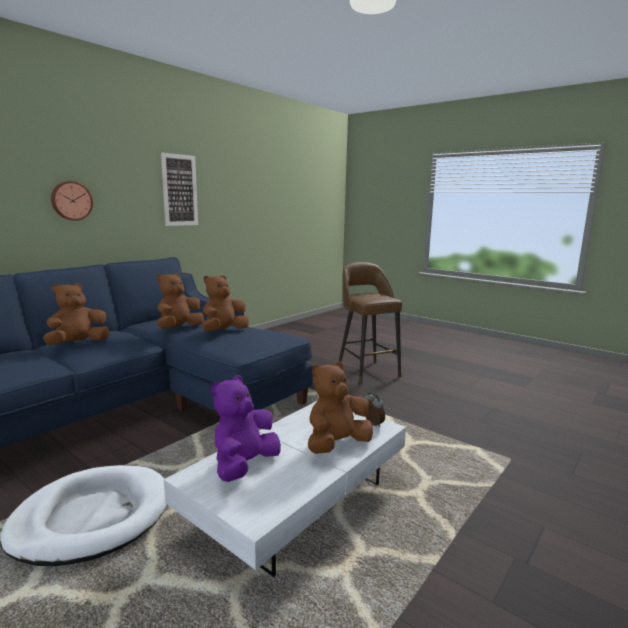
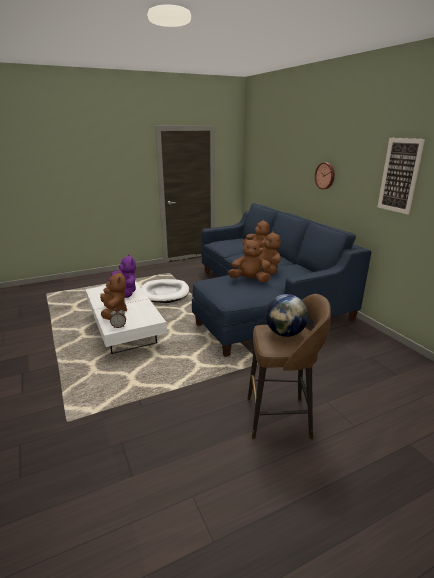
camera: 115 degrees right, 10 degrees up
(224, 331) = (249, 280): brown plush toy -> brown plush toy turned 60 degrees counterclockwise
(369, 295) = (285, 333): none -> globe

